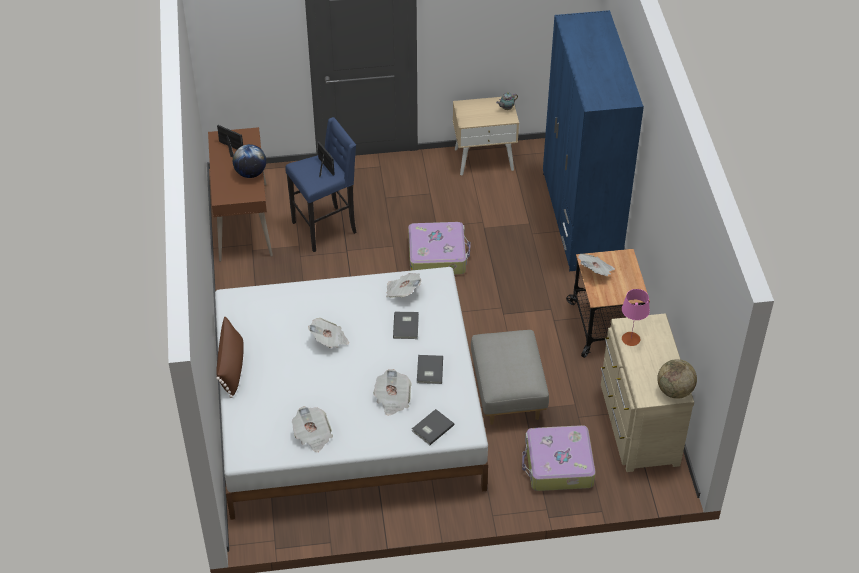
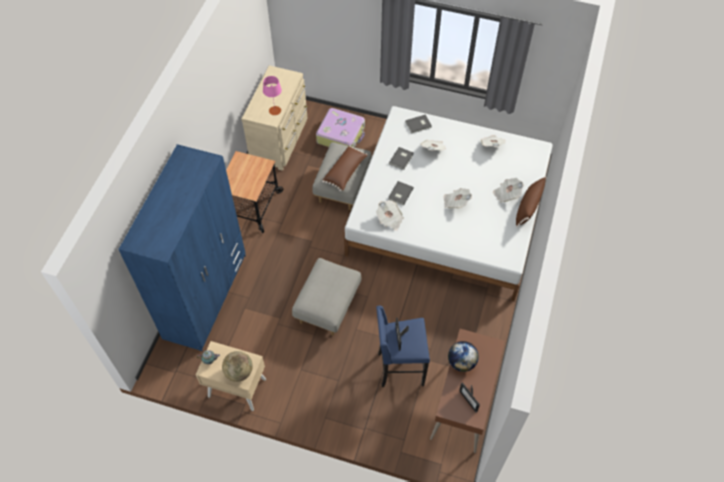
camera: 155 degrees left, 10 degrees up
(437, 255) = (328, 307): suitcase -> grey ottoman
(499, 354) = (345, 172): none -> brown pillow
(596, 271) = (253, 183): newspaper -> newspaper (506, 194)
(674, 391) = (274, 74): globe -> globe (239, 372)

